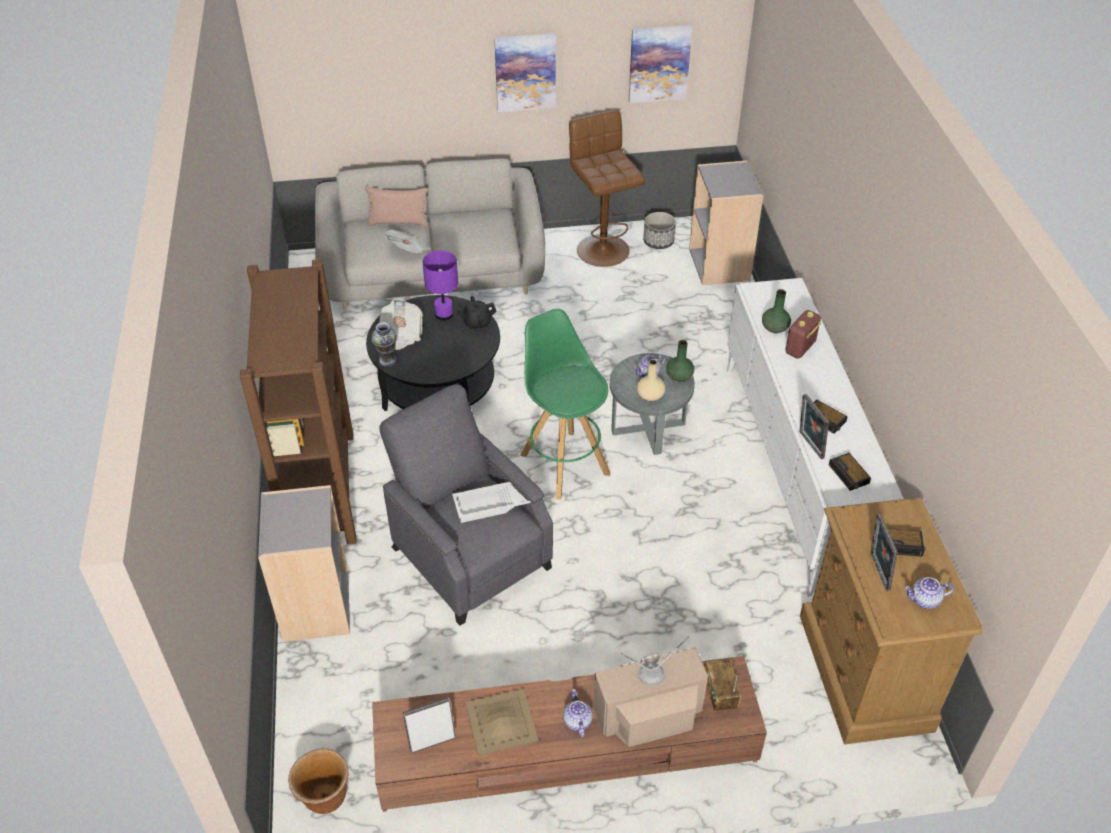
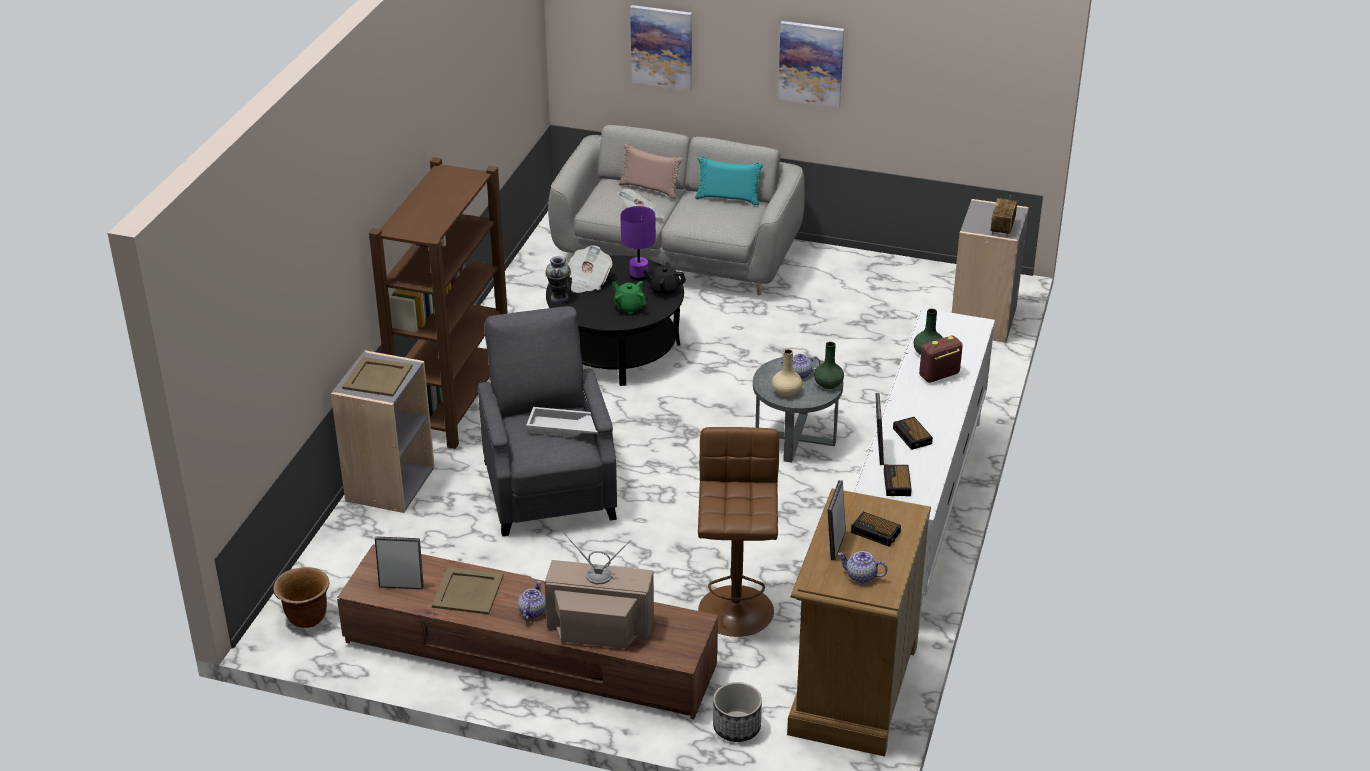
camera: 25 degrees right, 10 degrees down
(296, 521) = (378, 377): none -> beige tray
(457, 350) = (629, 307): none -> green teapot
(474, 214) = (728, 198): none -> turquoise pillow
(564, 463) = (690, 443): green stool -> none
(603, 250) = (868, 276): brown stool -> brown stool (736, 610)
(658, 241) = (933, 283): planter -> planter (737, 727)
(659, 63) = (954, 83): picture -> picture (661, 47)
(720, 694) = (673, 634): radio -> radio (1002, 228)

